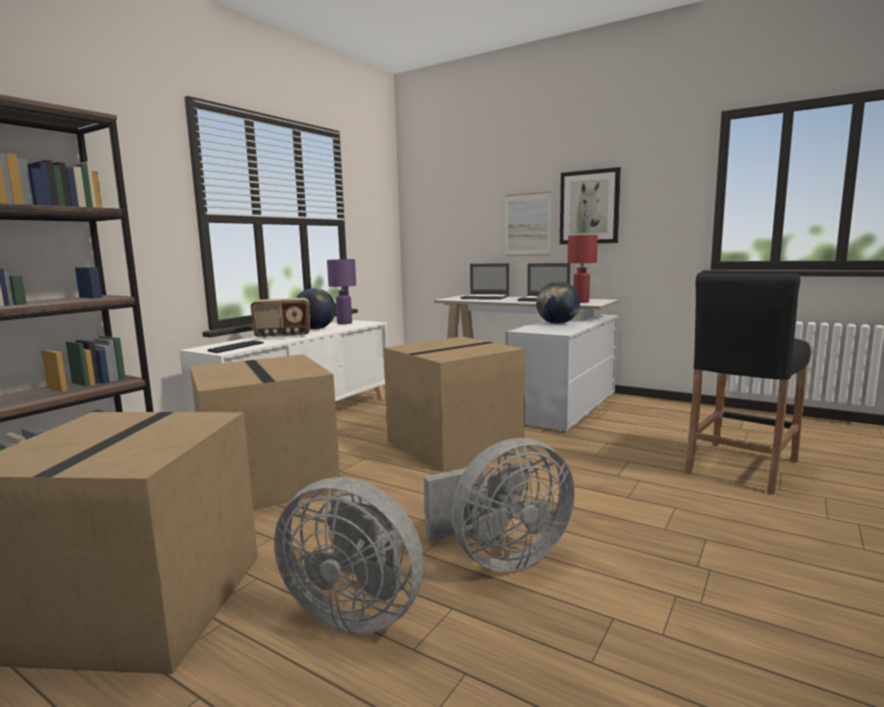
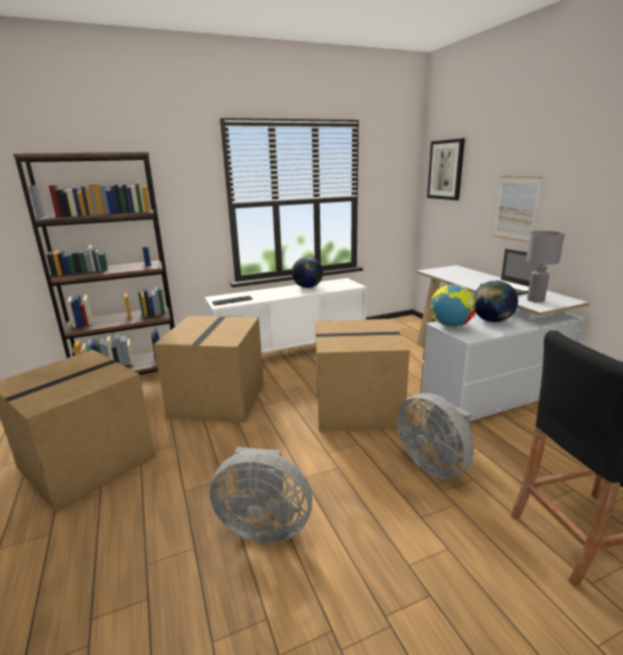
camera: 35 degrees right, 10 degrees up
(283, 336) = (275, 293): radio -> none
(344, 323) = (336, 283): purple table lamp -> none
(356, 611) = (152, 520): grey fan -> grey fan (434, 464)
(485, 297) = (464, 274): laptop -> none
(532, 330) = (450, 326): none -> globe
(581, 302) = (536, 300): red table lamp -> grey table lamp
(589, 207) = (577, 198): picture -> picture (446, 170)

